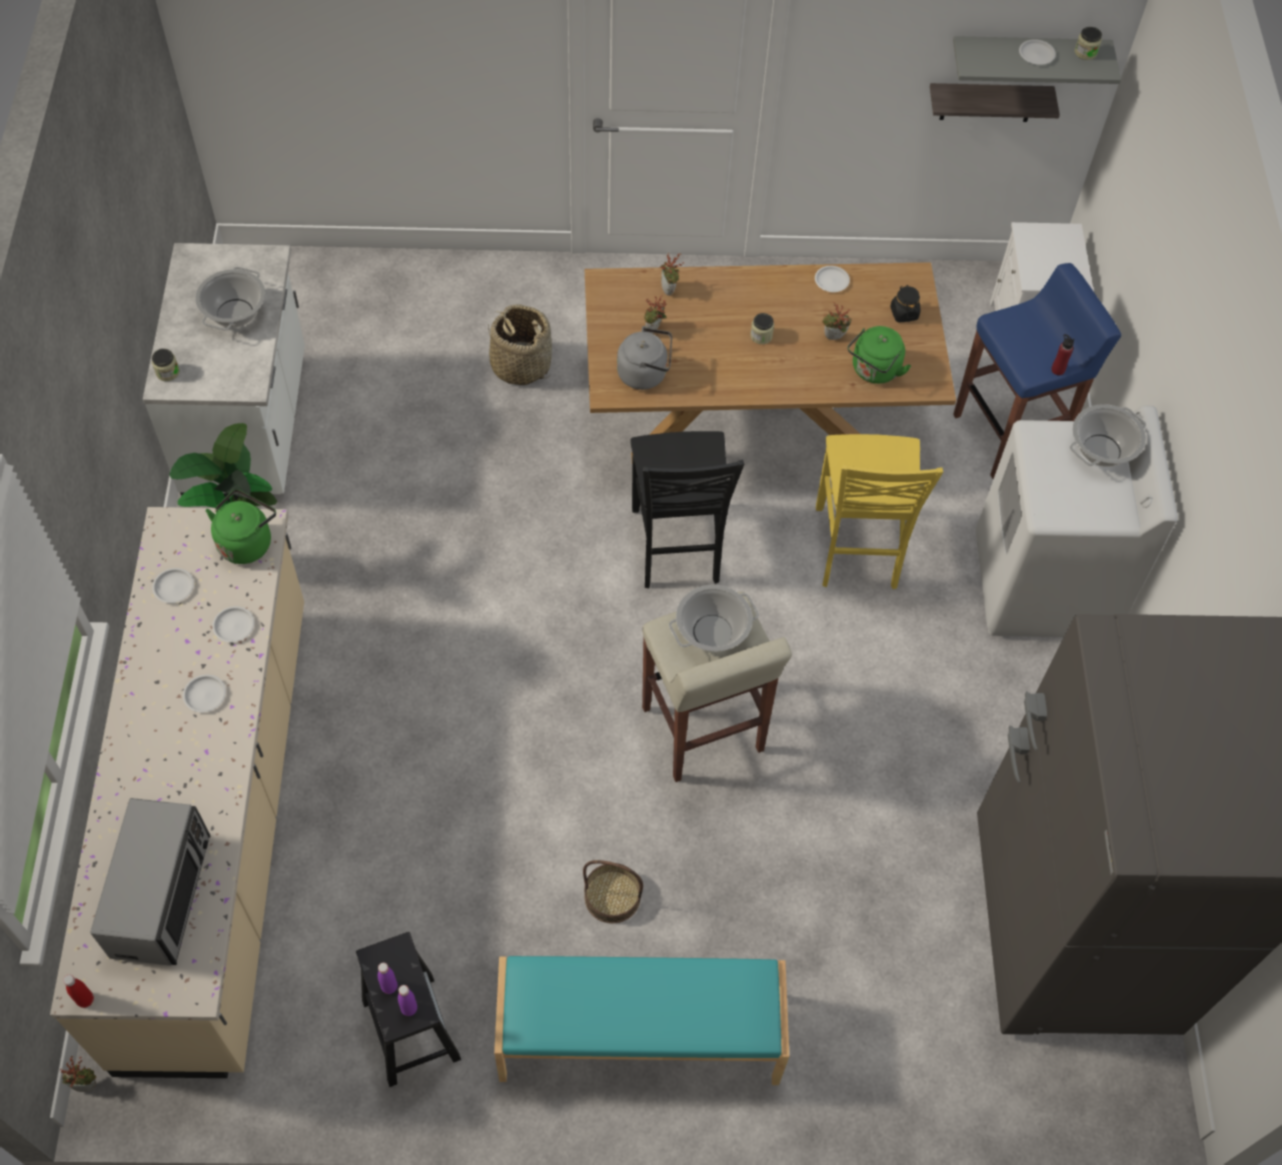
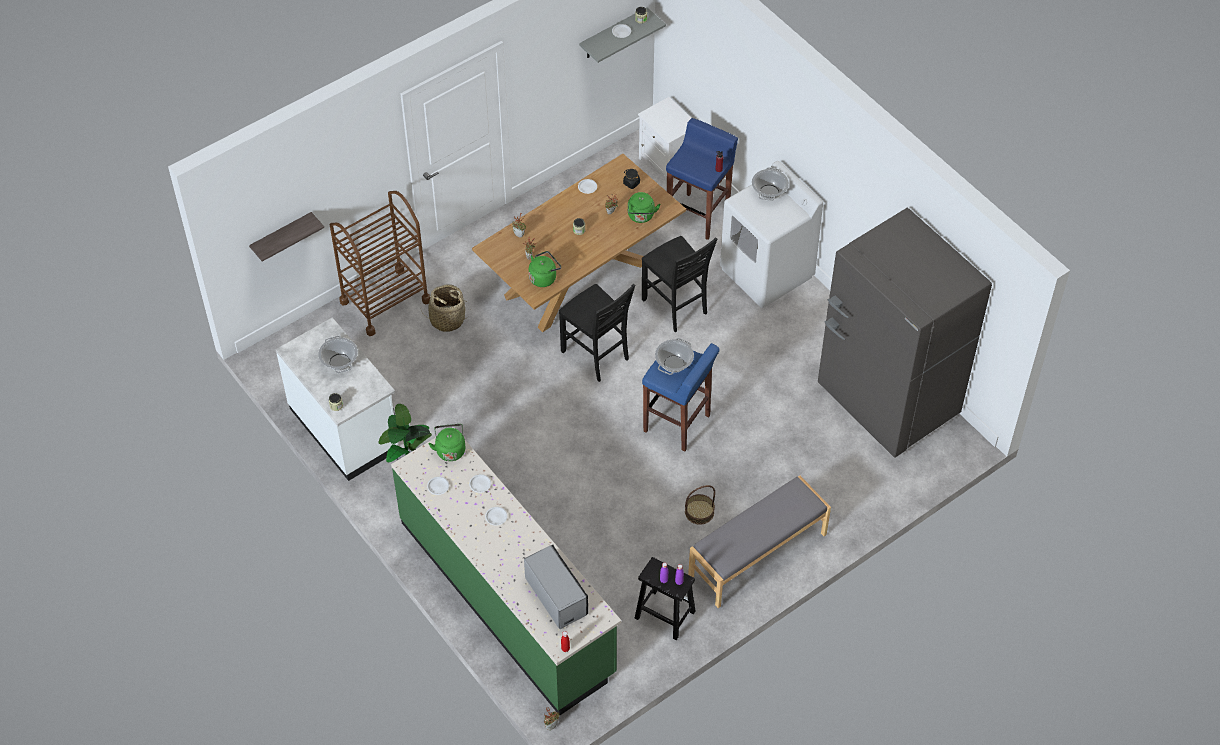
camera: 35 degrees left, 5 degrees down
(220, 826) = (507, 597): beige counter -> green counter
(464, 290) = (385, 301): none -> brown cart
(639, 1038) = (758, 555): turquoise bench -> grey bench
(645, 373) = (544, 277): grey kettle -> green kettle
(703, 731) = (677, 424): beige stool -> blue stool
(857, 549) = (676, 307): yellow chair -> black chair
(987, 102) = (601, 64): shelf -> shelf (282, 237)

